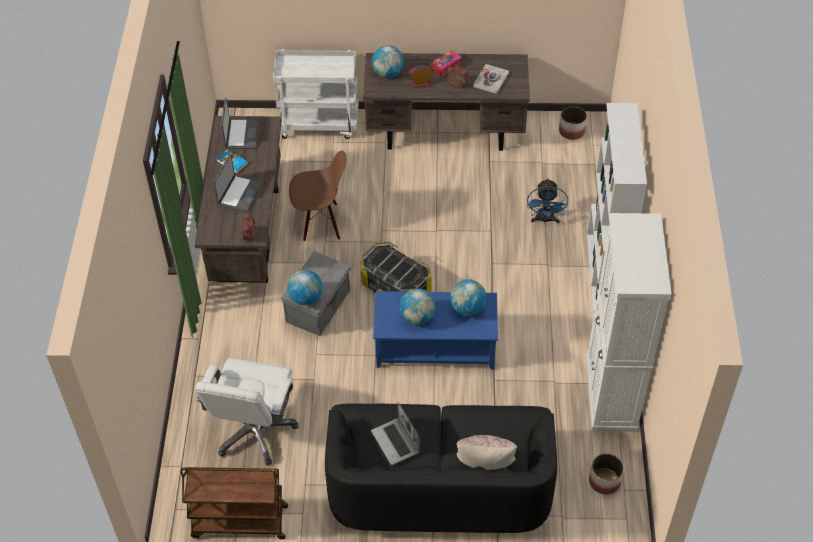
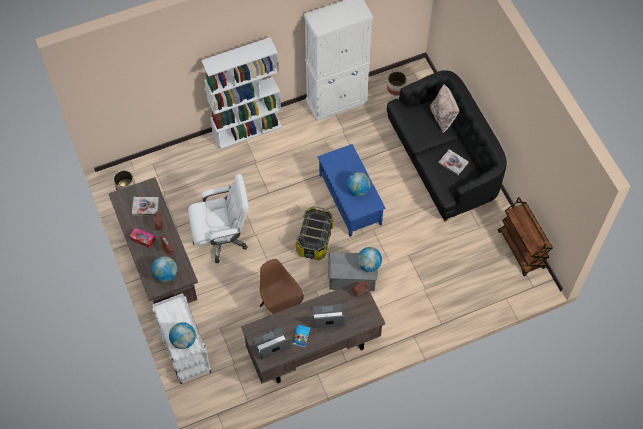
camera: 115 degrees left, 10 degrees up
(254, 431) = (461, 270): white office chair -> white office chair (222, 238)
(396, 442) = (453, 162): laptop -> book
(467, 308) = (337, 166): globe -> globe (183, 340)
(545, 220) = (217, 176): blue fan -> none

